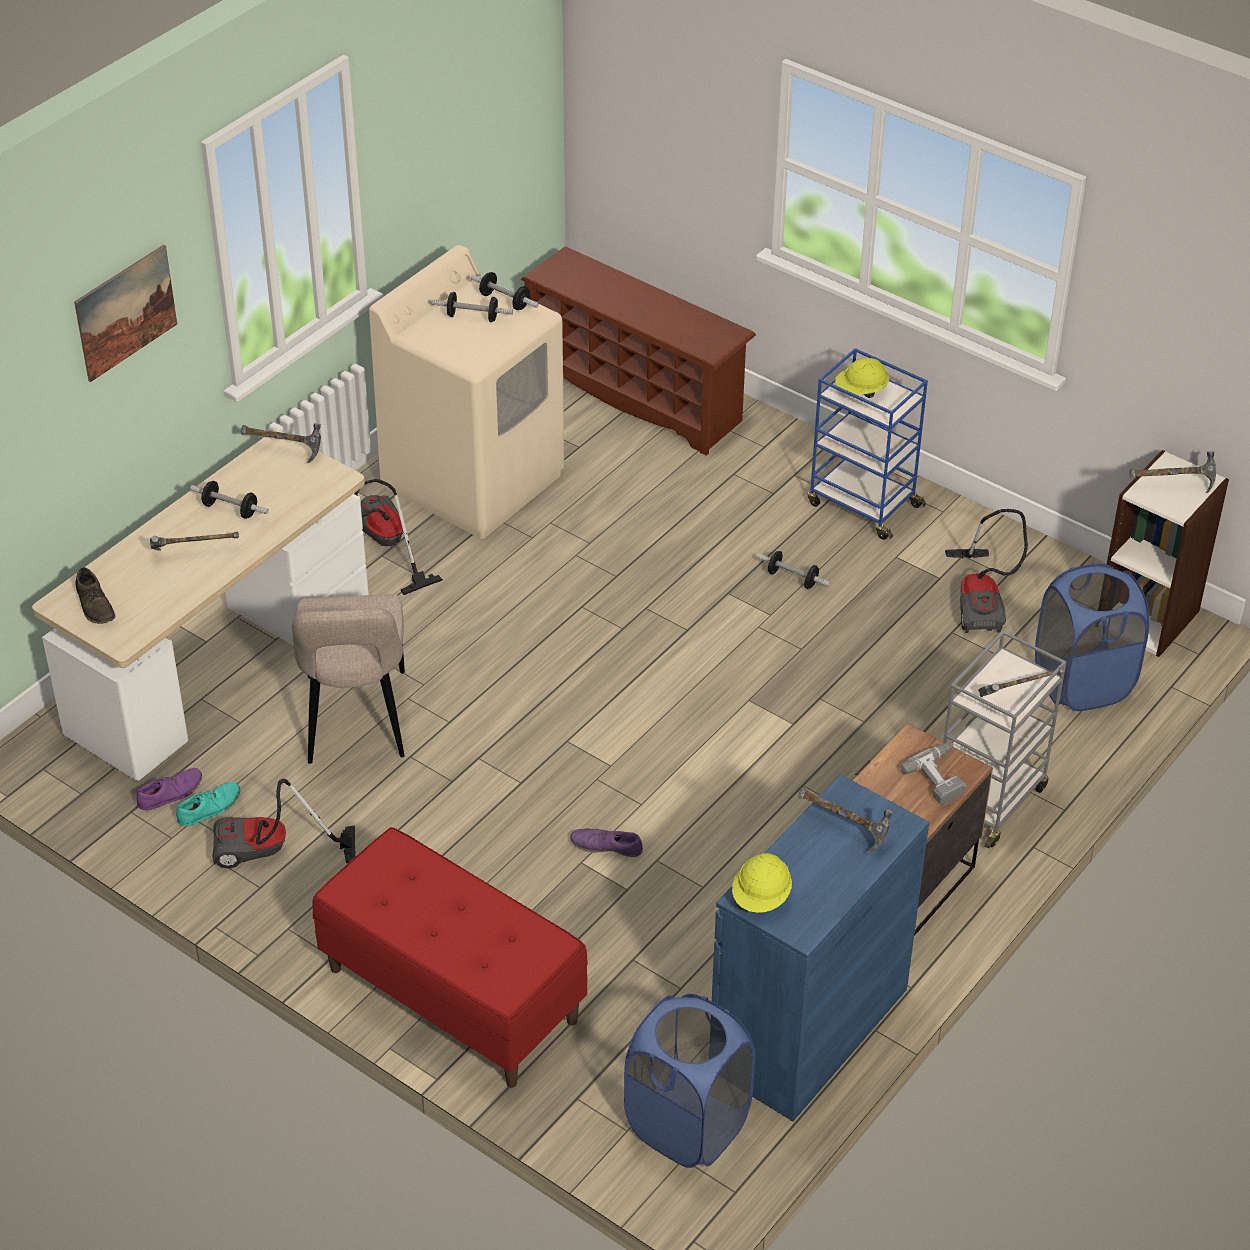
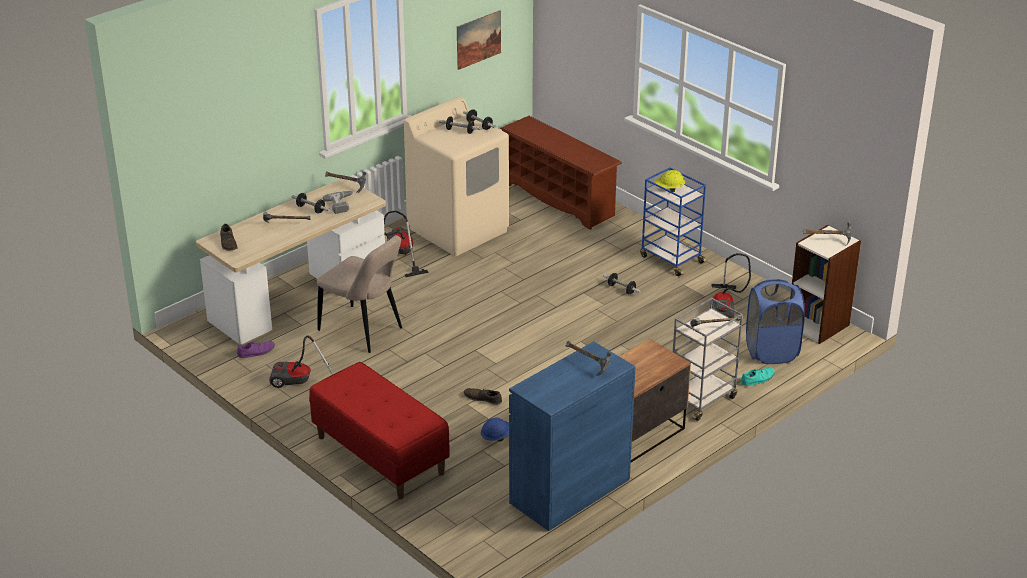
camera: 10 degrees right, 10 degrees down
(126, 312) = (265, 93): picture -> picture (478, 39)
(209, 808) = (275, 360): turquoise shoe -> turquoise shoe (757, 379)
(356, 722) = (363, 331): beige chair -> beige chair turned 60 degrees counterclockwise
(606, 846) = (483, 398): purple shoe -> brown shoe
(650, 928) = (496, 437): none -> blue hard hat
(687, 1125) = (490, 526): blue laundry basket -> none
(761, 898) = (533, 389): yellow hard hat -> none
(942, 777) = (661, 363): power drill -> power drill (342, 204)

